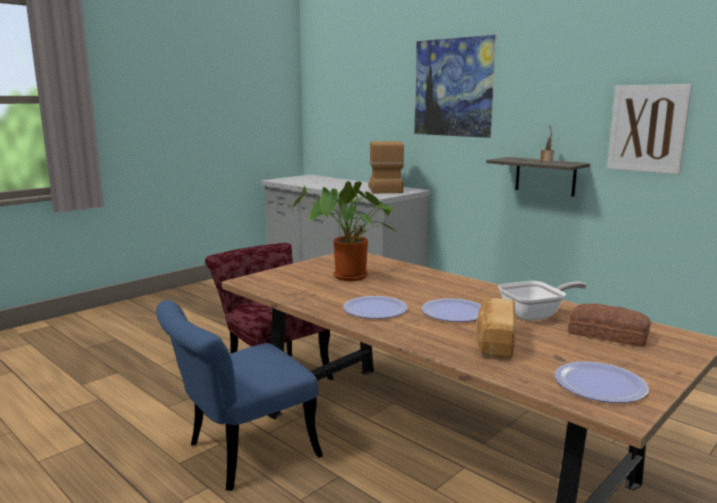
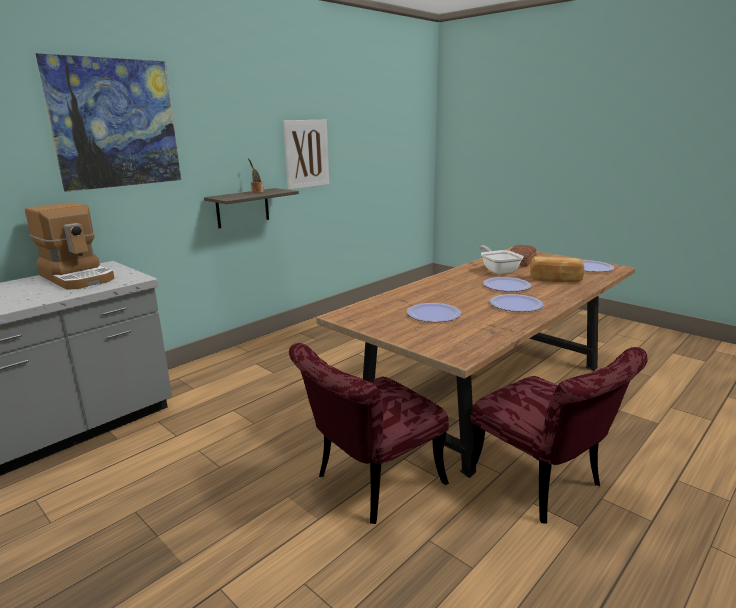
camera: 90 degrees left, 5 degrees up
(240, 454) = (544, 486): blue chair -> red chair
(348, 278) = (433, 314): potted plant -> plate
(384, 189) = (78, 277): coffee machine -> coffee machine turned 135 degrees counterclockwise

